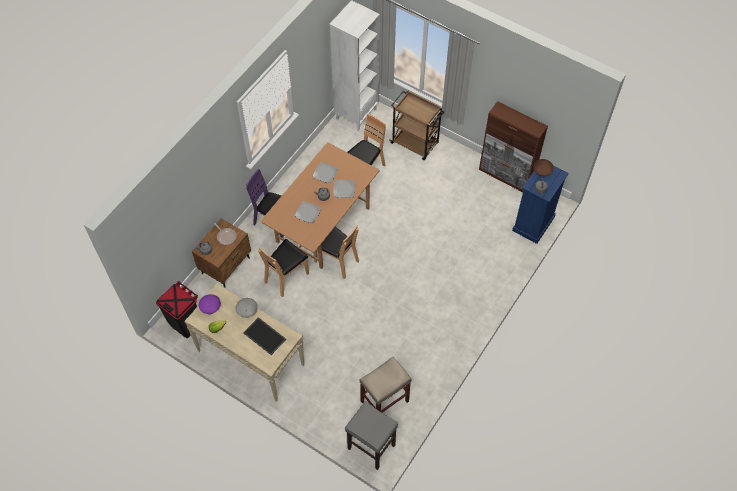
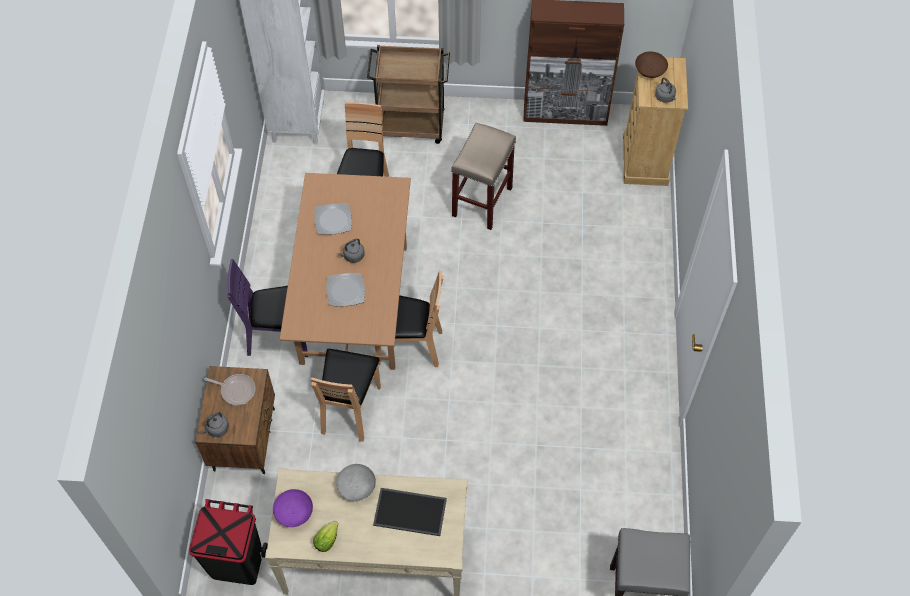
camera: 30 degrees left, 0 degrees up
(344, 189) = (377, 230): plate -> none
(384, 402) = (614, 516): beige stool -> beige stool (482, 203)
(533, 224) = (645, 161): blue dresser -> beige dresser

